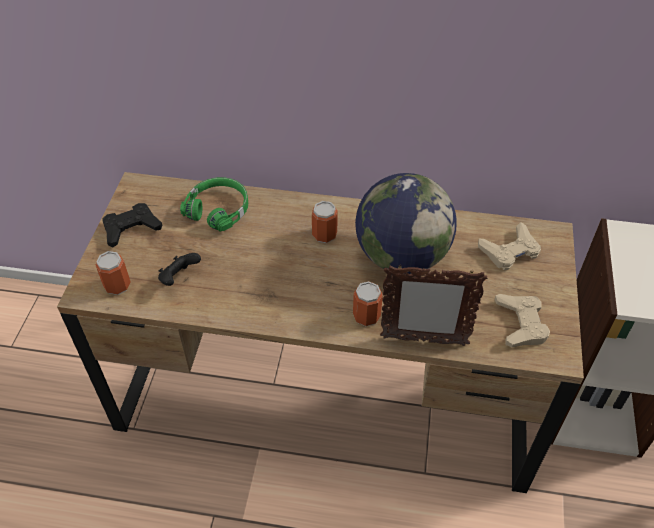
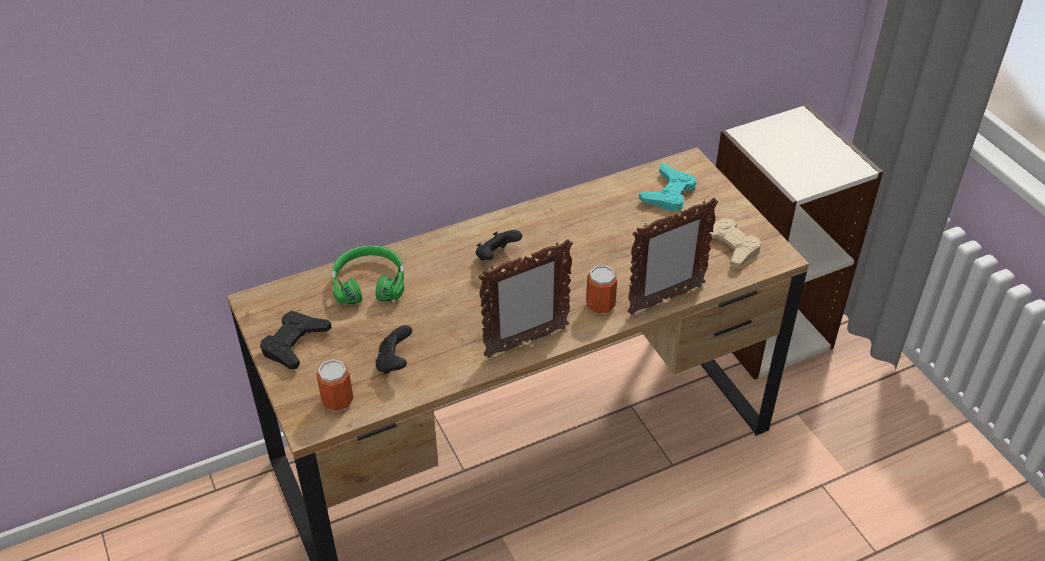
camera: 35 degrees left, 5 degrees down
(282, 314) = (525, 342): none -> picture frame
(324, 235) = (496, 256): can -> black game controller
(401, 256) = (583, 241): globe -> none
(510, 251) = (668, 193): beige game controller -> turquoise game controller

